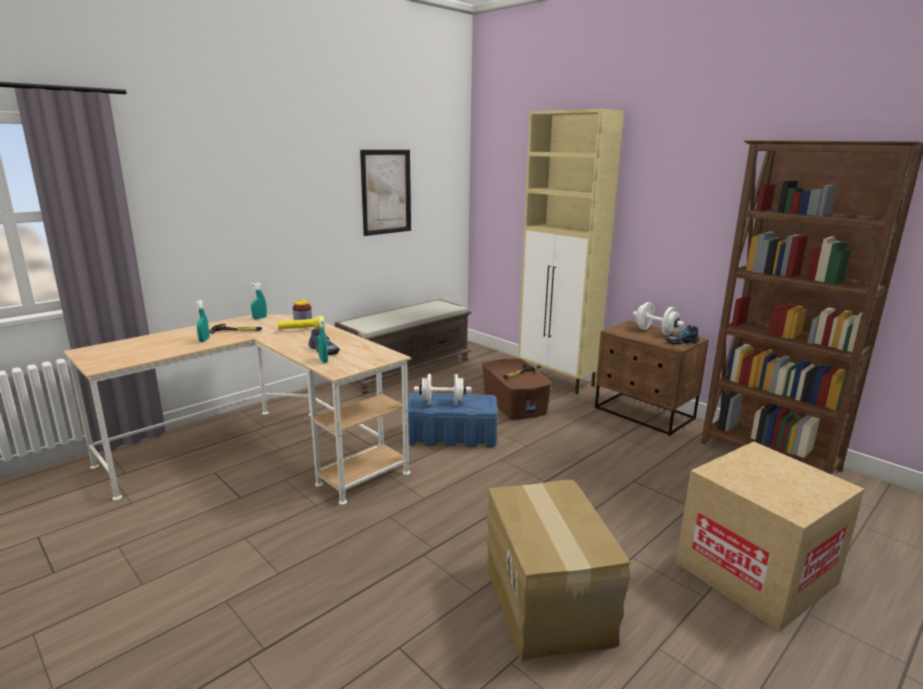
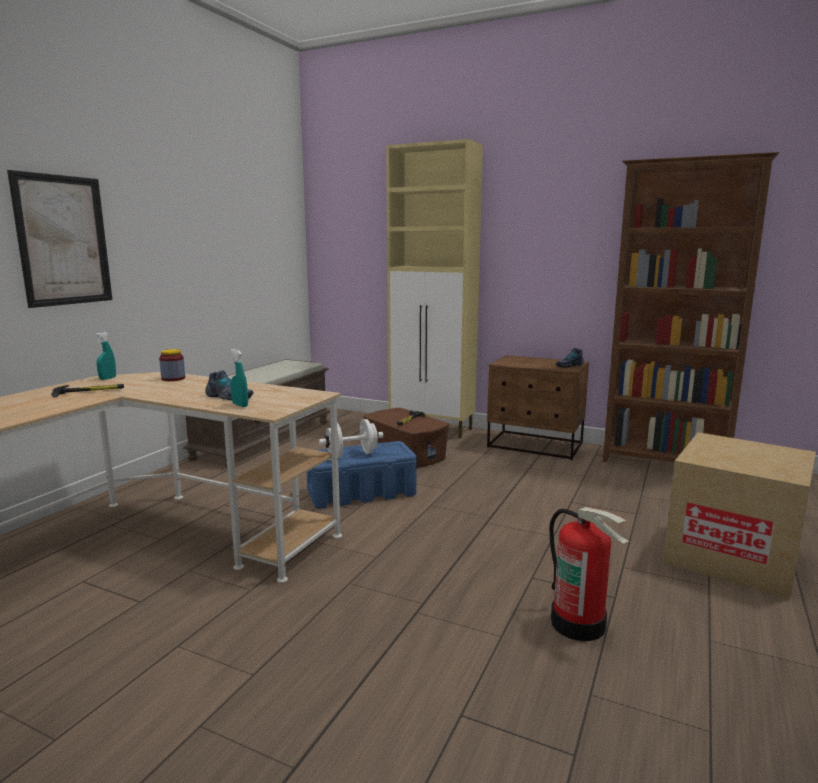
camera: 20 degrees left, 5 degrees down
(204, 340) = (51, 404): turquoise spray bottle -> none
(301, 330) = (178, 383): yellow flashlight -> none
(386, 192) = (227, 235): picture -> picture (63, 240)
(548, 600) = (579, 624): cardboard box -> fire extinguisher
(656, 332) = (538, 360): white dumbbell -> none

